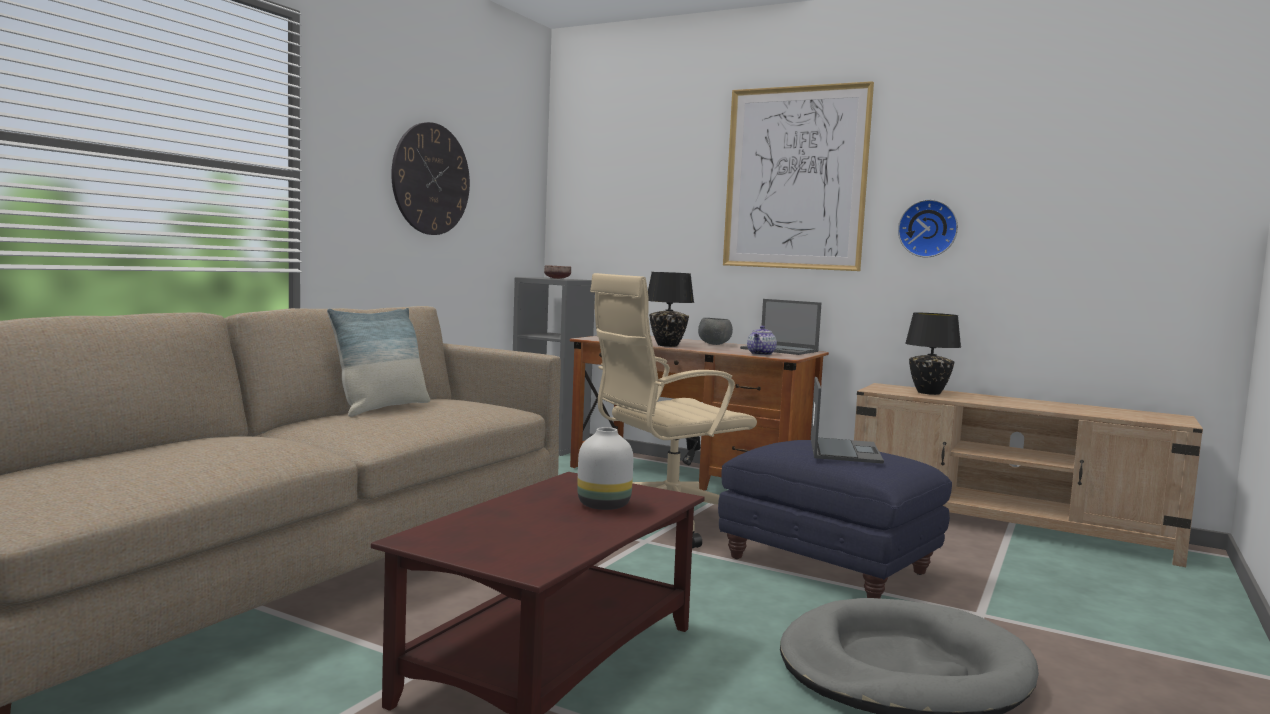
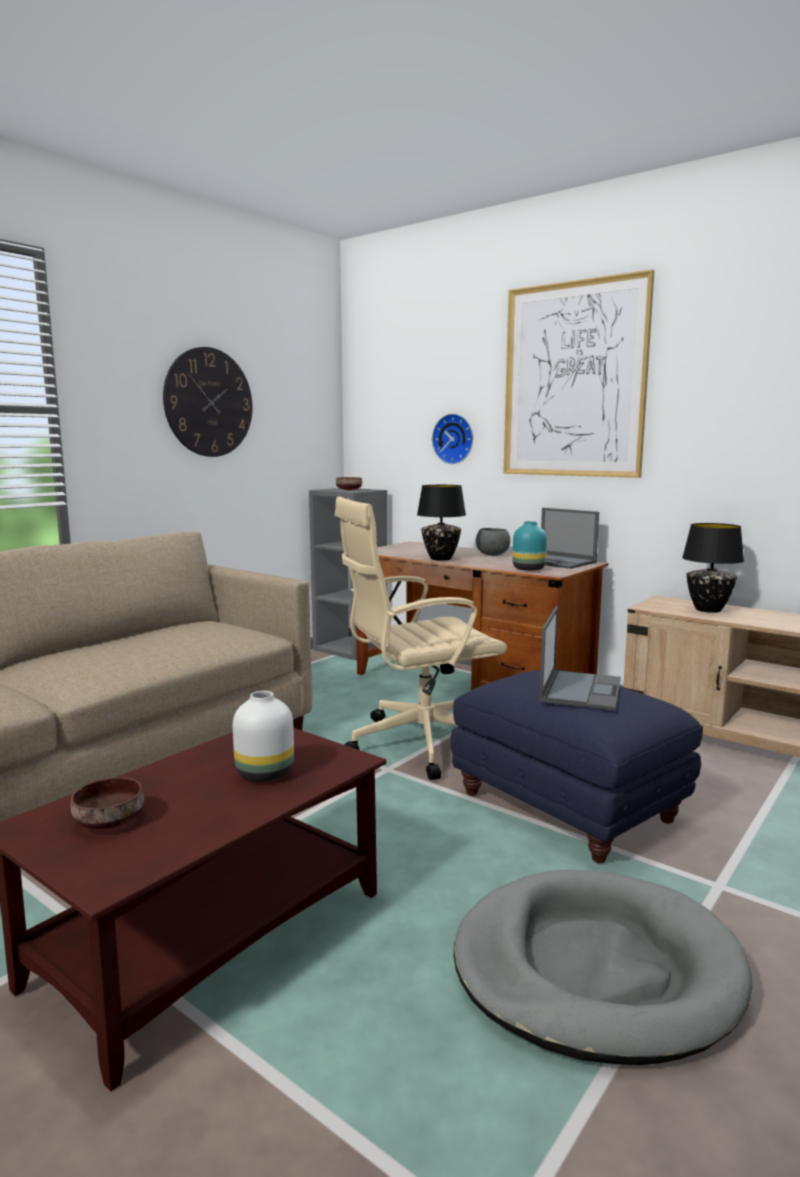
camera: 10 degrees right, 5 degrees up
(382, 408) = (127, 639): pillow -> none
(492, 535) = (110, 821): none -> brown bowl
(761, 354) = (529, 569): teapot -> turquoise vase
(928, 228) = (713, 430): wall clock -> wall clock (454, 439)

